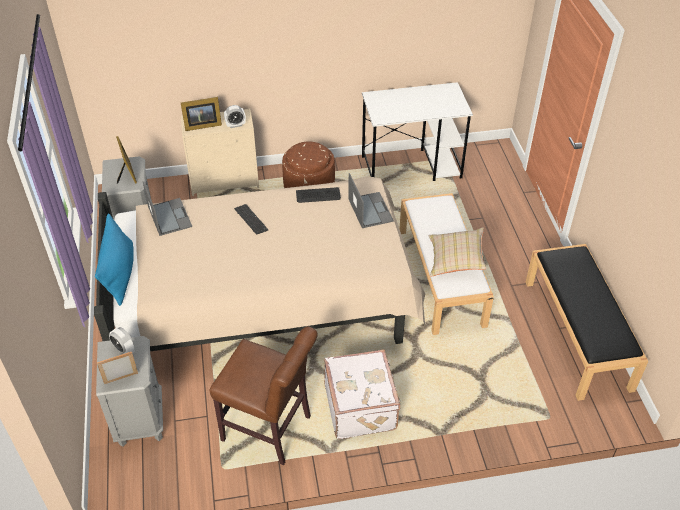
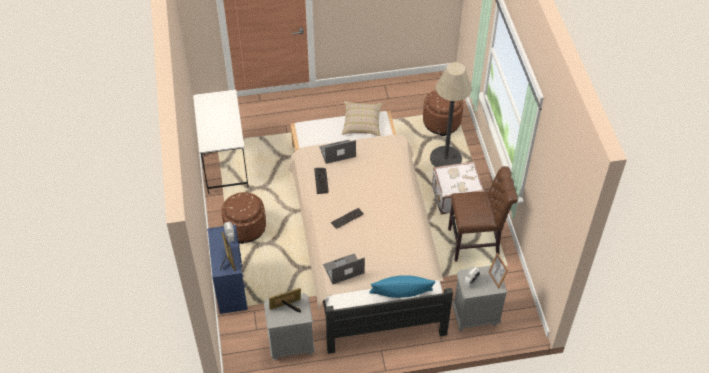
camera: 90 degrees left, 5 degrees up
(225, 181) = (230, 287): beige dresser -> blue dresser
(270, 430) = (476, 243): brown chair -> brown chair turned 60 degrees clockwise
(440, 398) = (445, 159): none -> floor lamp
(518, 396) = (441, 122): none -> brown ottoman
(578, 334) = (393, 90): black bench -> none

